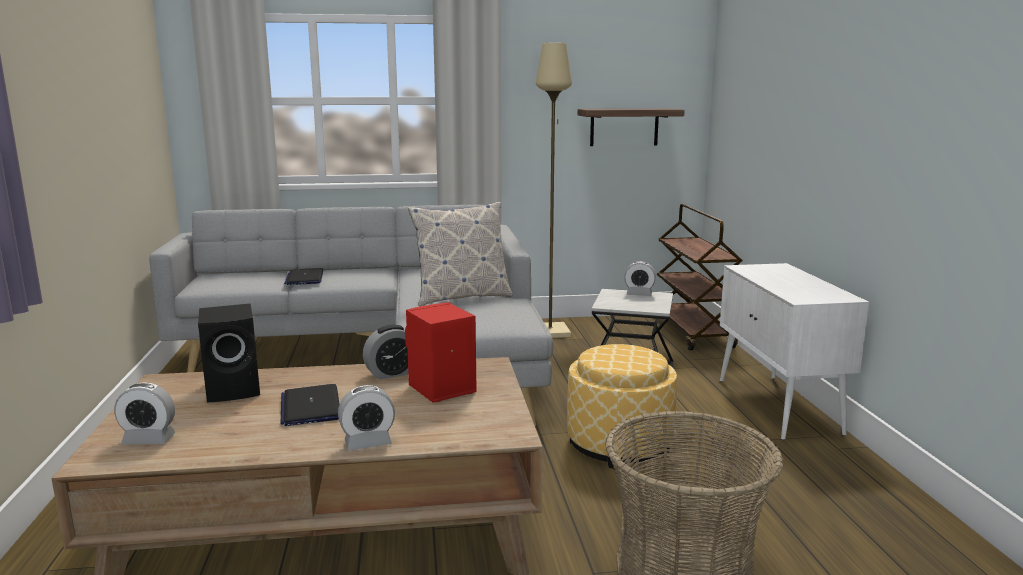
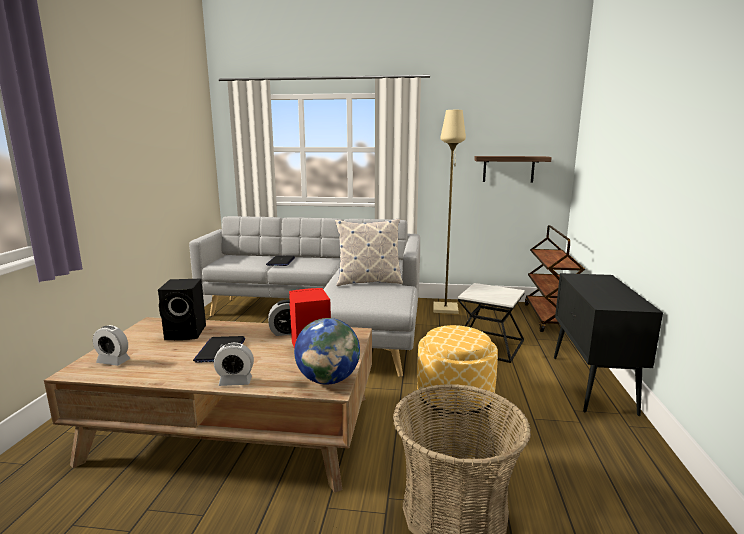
camera: 15 degrees right, 0 degrees up
(497, 425) = (328, 380): none -> globe
(639, 294) = (498, 289): alarm clock -> none
(778, 407) = (592, 384): white cabinet -> black cabinet

